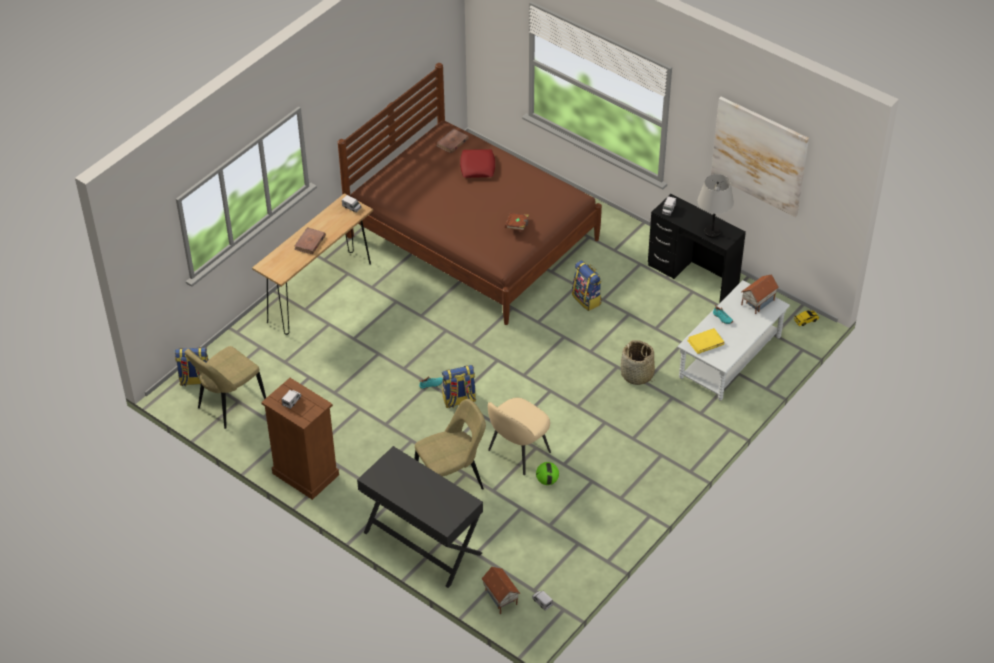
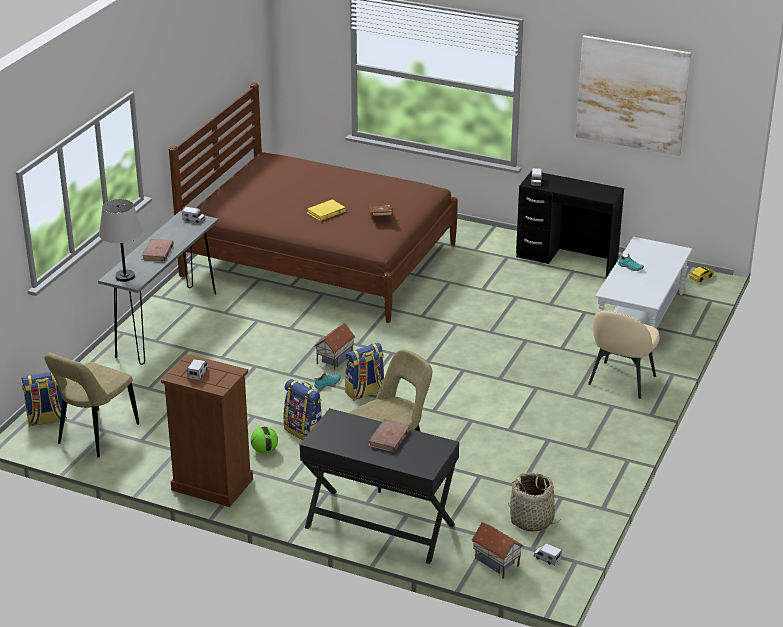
camera: 15 degrees left, 15 degrees down
(319, 292) = (166, 324): brown console table -> grey console table
(452, 142) = (280, 164): brown book -> brown book (389, 438)
(477, 167) = (315, 178): red pillow -> none
(518, 452) = (452, 427): beige chair -> beige chair (621, 381)
(547, 480) = (498, 447): football -> football (264, 451)
(587, 299) = (466, 291): backpack -> backpack (304, 431)
(637, 374) = (550, 343): basket -> basket (532, 520)
(705, 343) = (623, 288): yellow book -> yellow book (326, 212)
(712, 232) = (590, 193): grey table lamp -> grey table lamp (124, 277)
(757, 302) = (659, 250): toy house -> toy house (334, 359)

